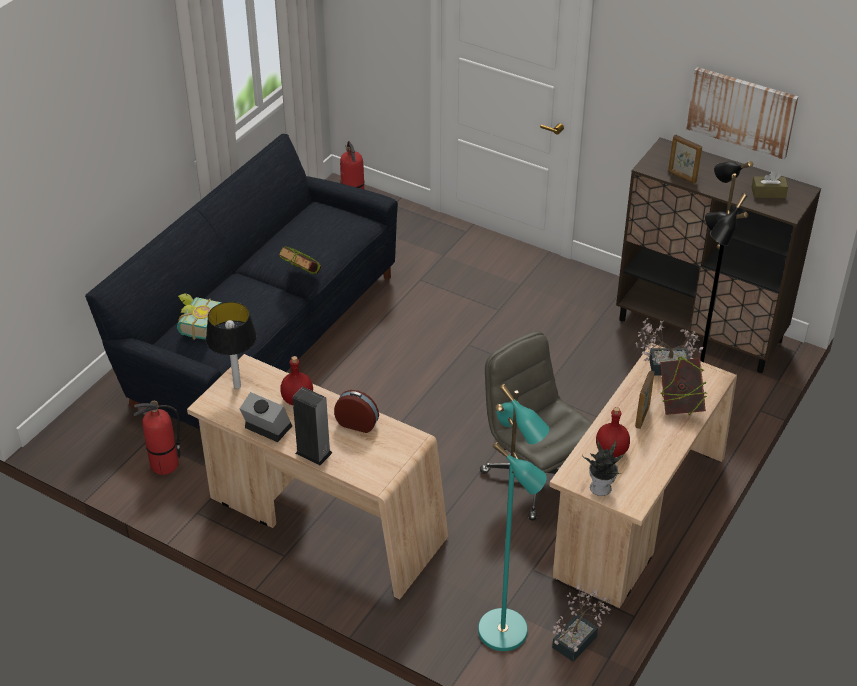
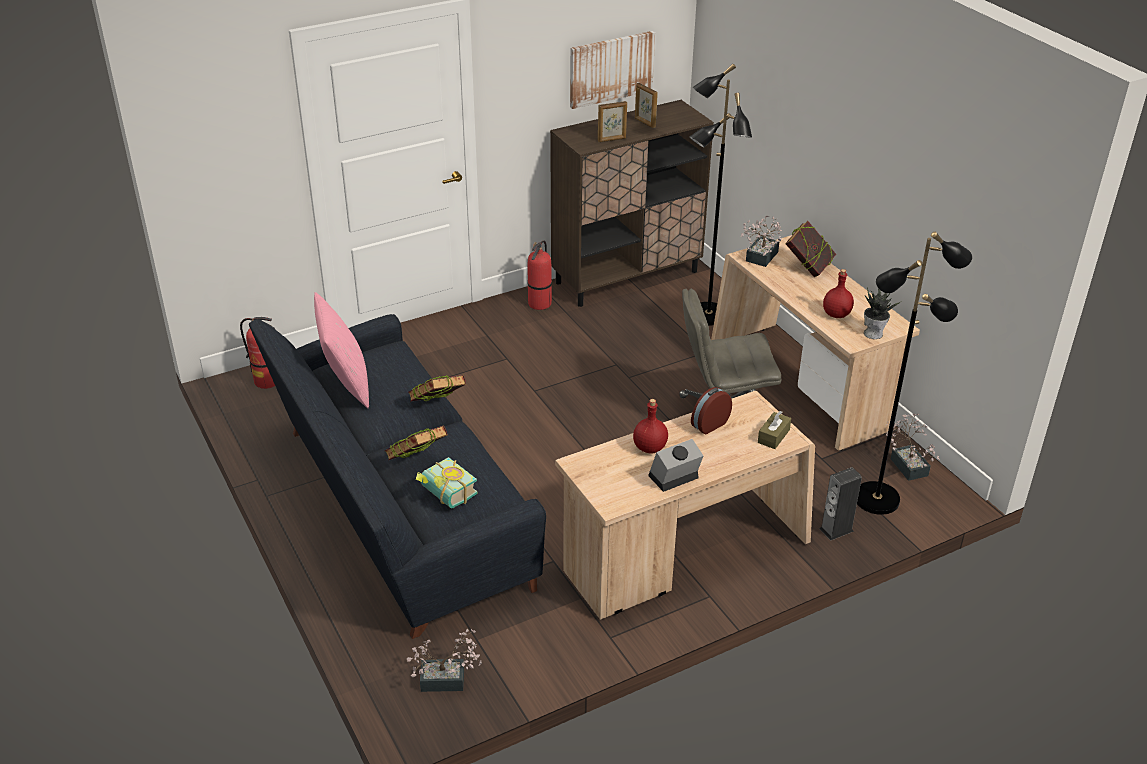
camera: 60 degrees left, 5 degrees down
(99, 442) = (448, 680): none -> potted plant
(164, 465) = (525, 640): fire extinguisher -> fire extinguisher (540, 304)
(226, 296) = (417, 463): none -> book
(237, 386) = (599, 478): table lamp -> none
(295, 221) = (346, 384): none -> pink pillow
(313, 453) = (729, 461): speaker -> speaker (836, 529)
(504, 630) = (877, 498): turquoise floor lamp -> black floor lamp
(642, 416) = (808, 288): picture frame -> picture frame (644, 123)
(768, 193) = (667, 117): brown tissue box -> brown tissue box (773, 436)

